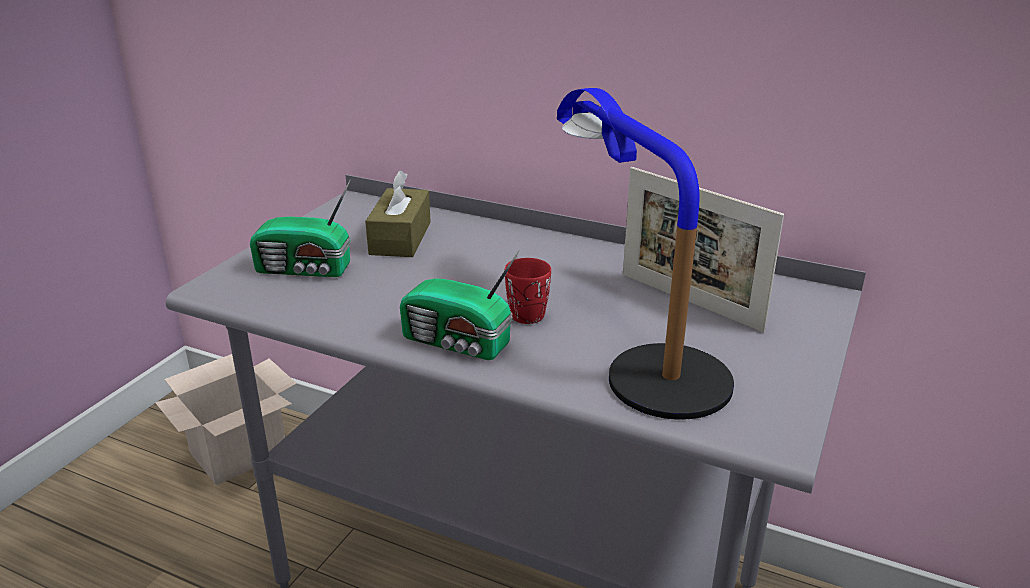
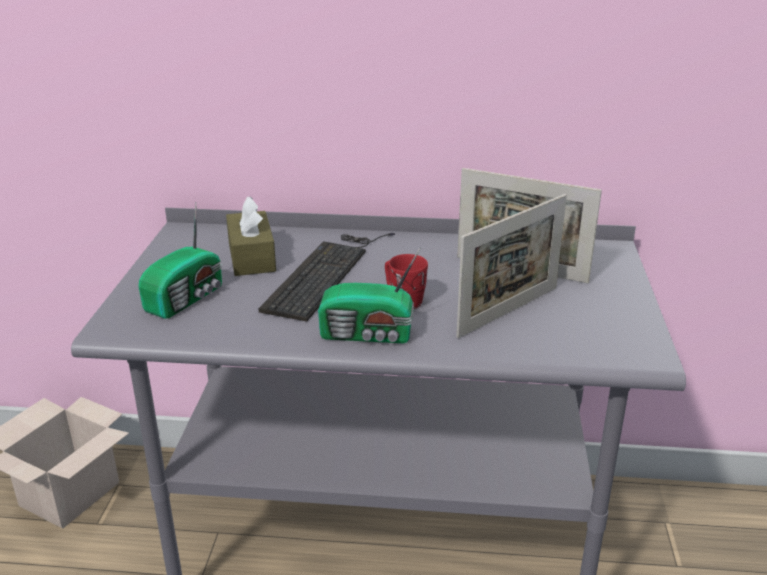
camera: 20 degrees left, 0 degrees up
(305, 270) = (187, 298): radio -> radio turned 45 degrees counterclockwise
(465, 266) = (326, 272): none -> keyboard
(637, 348) = (508, 312): table lamp -> picture frame

